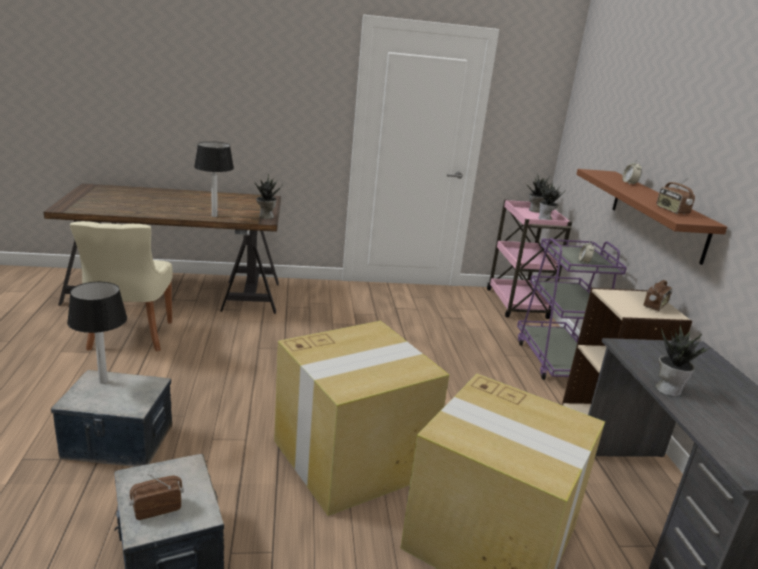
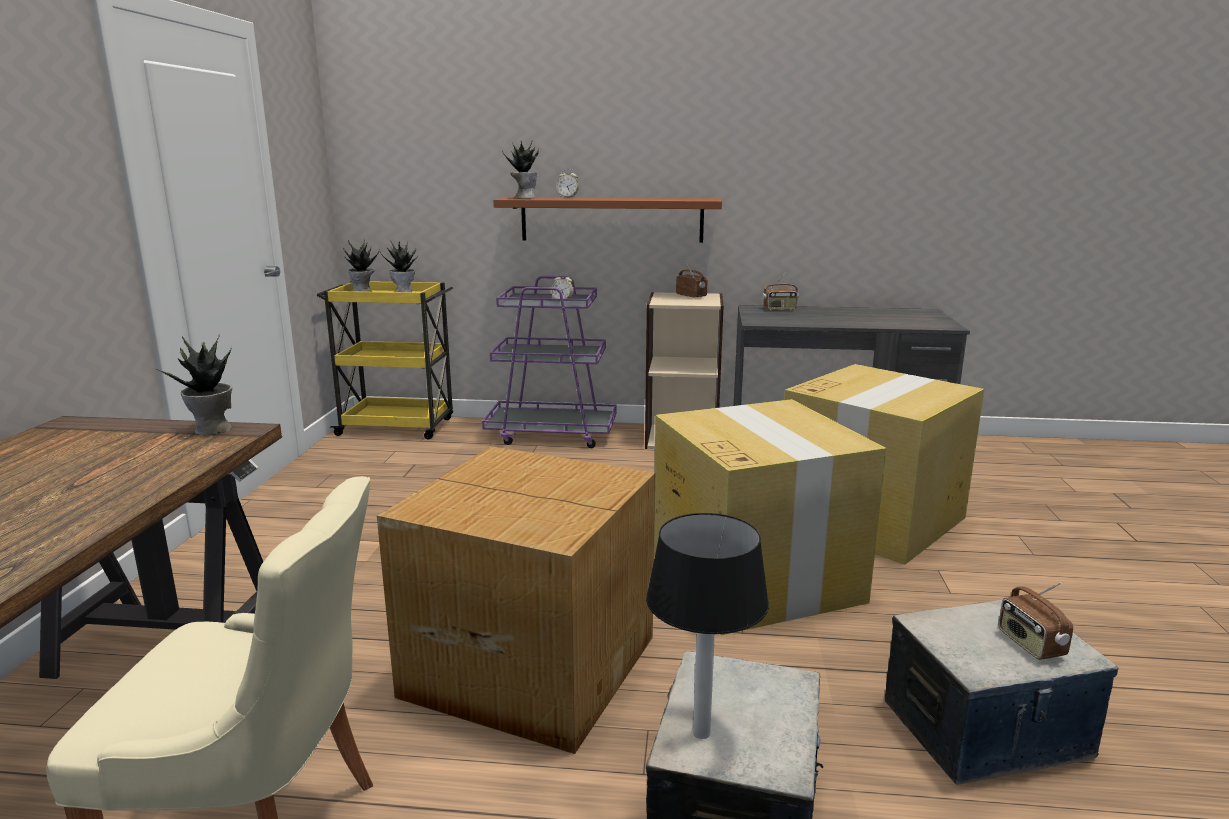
camera: 75 degrees left, 5 degrees down
(214, 216) = (158, 473): table lamp -> none
(241, 378) = (529, 663): none -> cardboard box
(517, 305) = (398, 427): pink cart -> yellow cart
(668, 389) = (835, 323): potted plant -> potted plant (524, 198)
(671, 210) = (677, 199): radio -> radio (779, 309)

